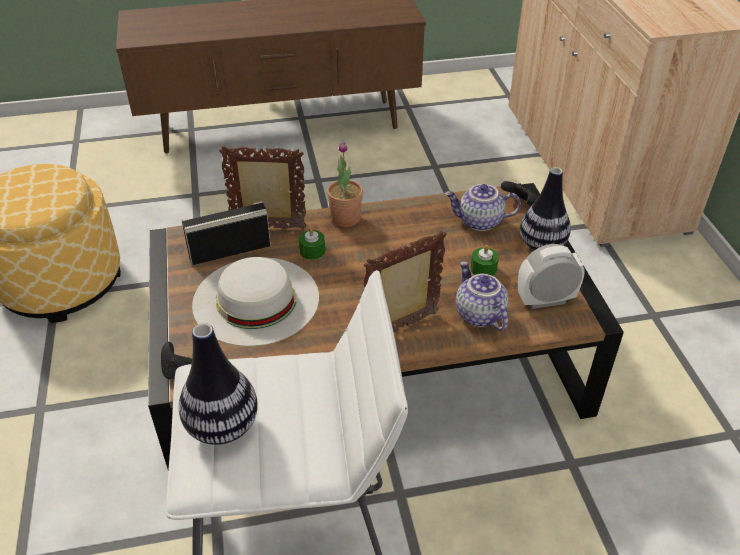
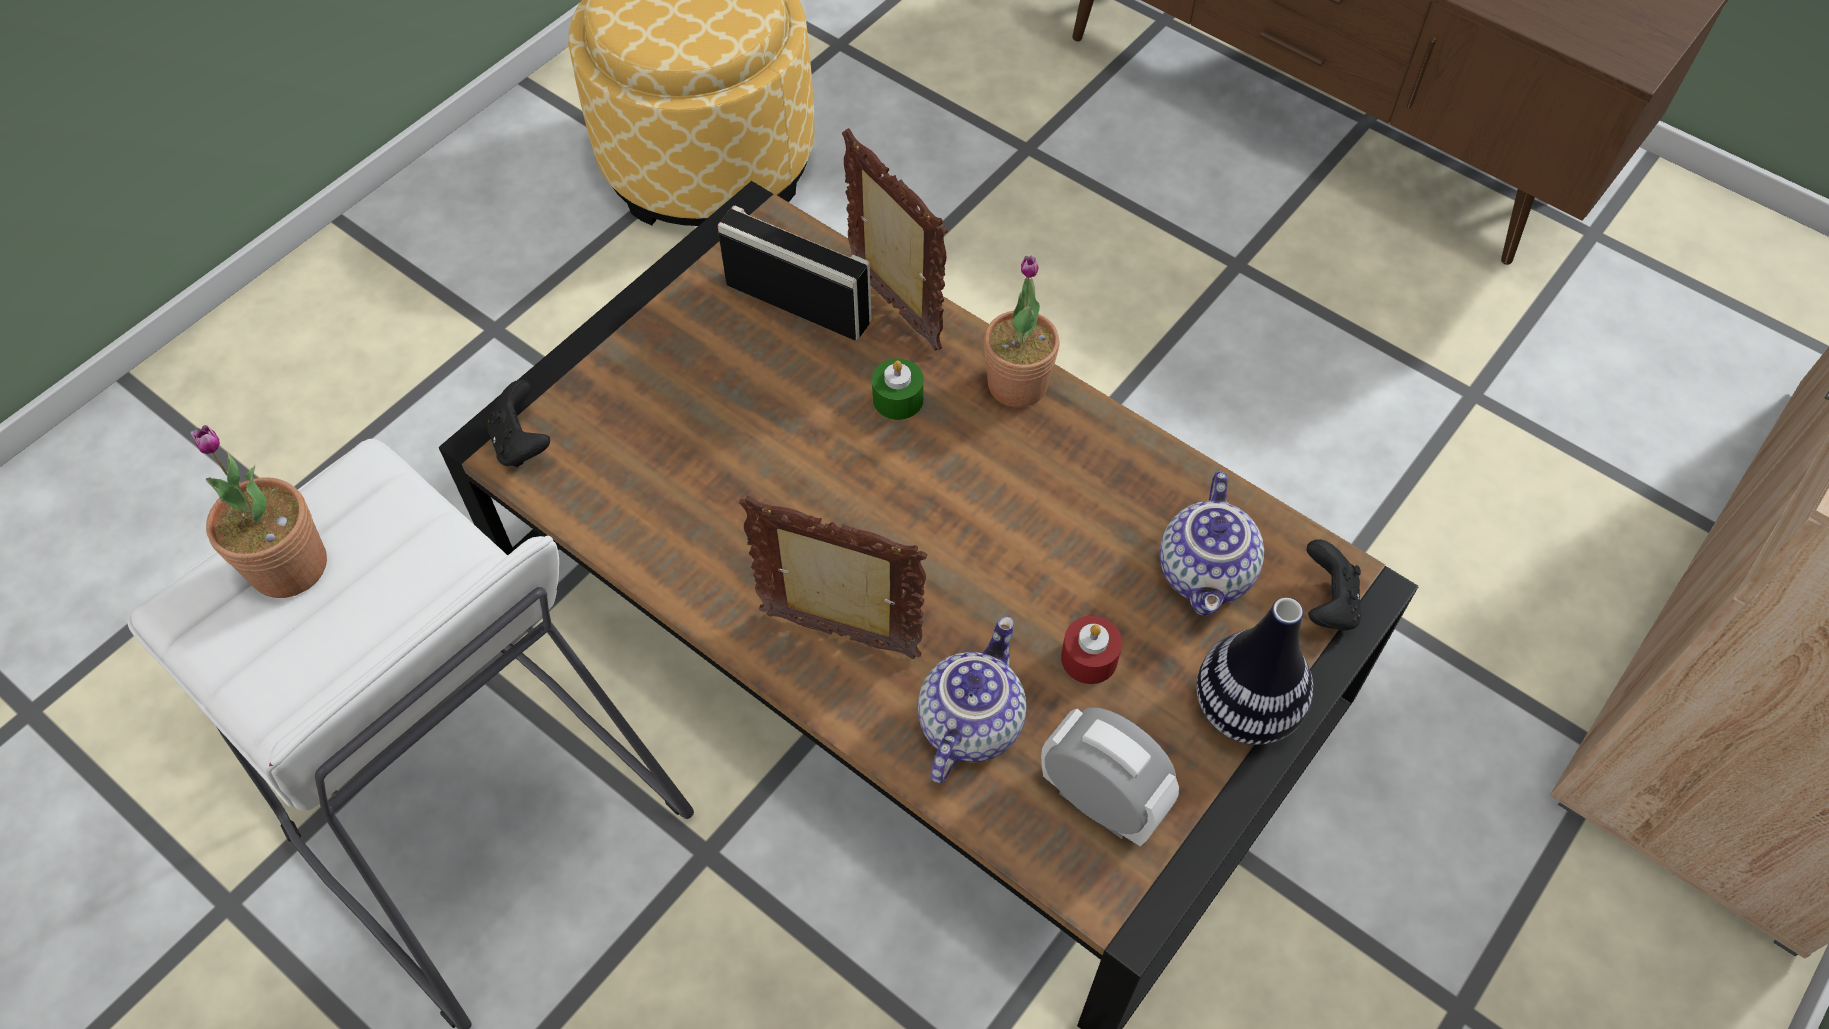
camera: 50 degrees right, 15 degrees up
(222, 426) = (289, 566): vase -> potted plant
(256, 300) = (728, 411): white hat -> none
(479, 222) = (1207, 574): teapot -> teapot turned 135 degrees counterclockwise
(483, 269) = (1089, 658): green candle -> red candle

